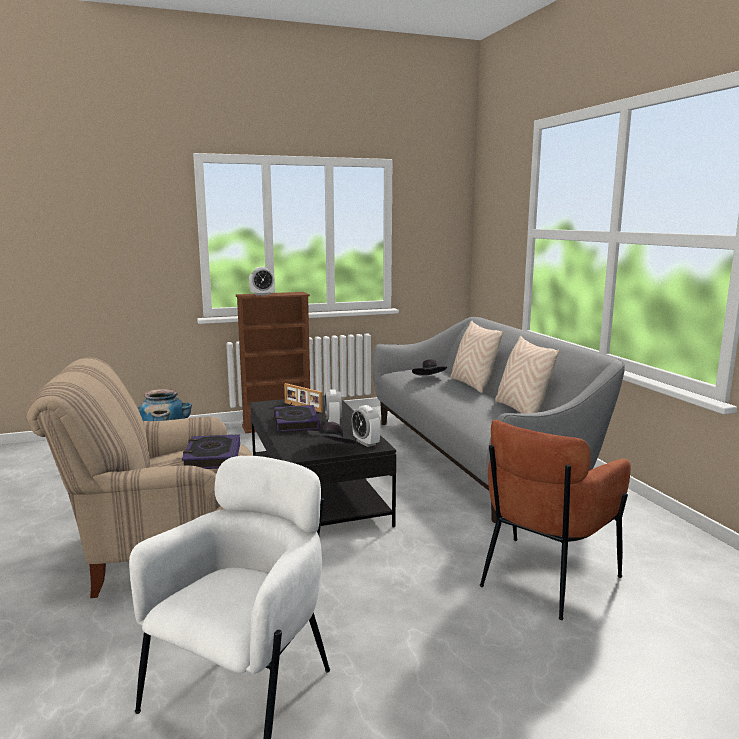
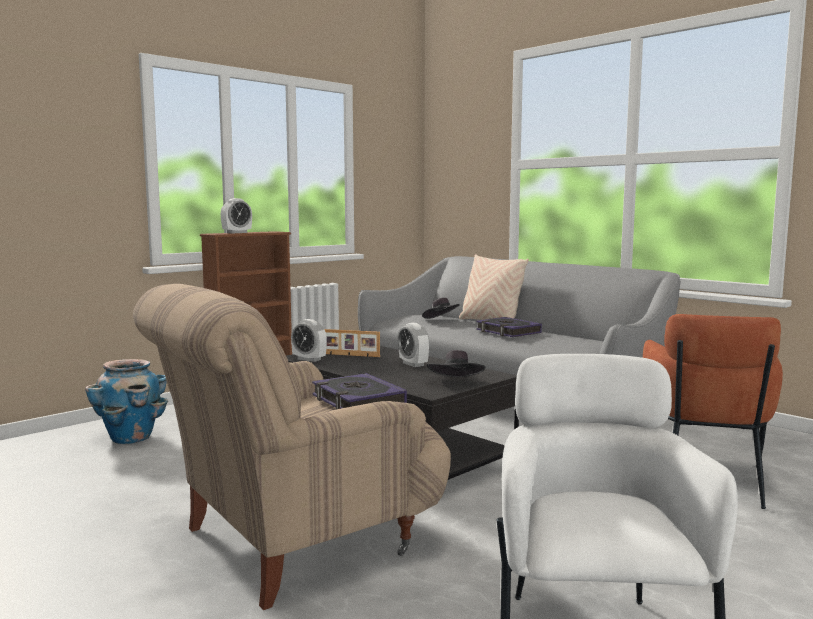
camera: 25 degrees left, 5 degrees down
(296, 423) = (370, 368): book -> book (508, 332)
(366, 443) = (480, 374): alarm clock -> alarm clock (309, 359)
(521, 410) = (574, 335): beige pillow -> none

